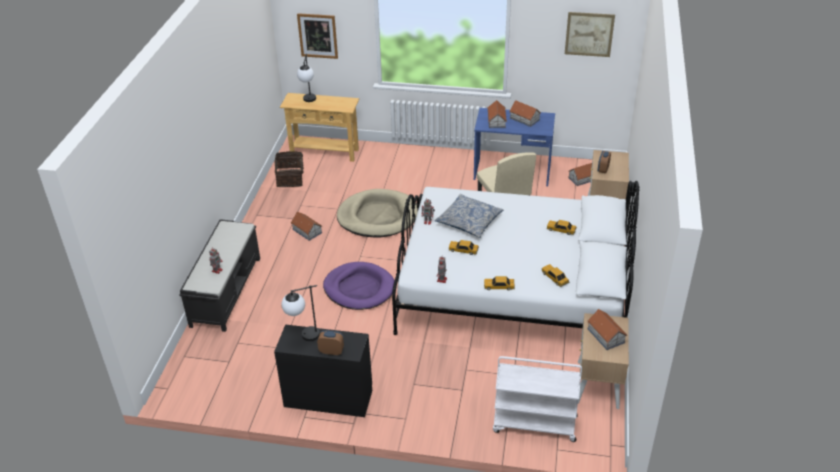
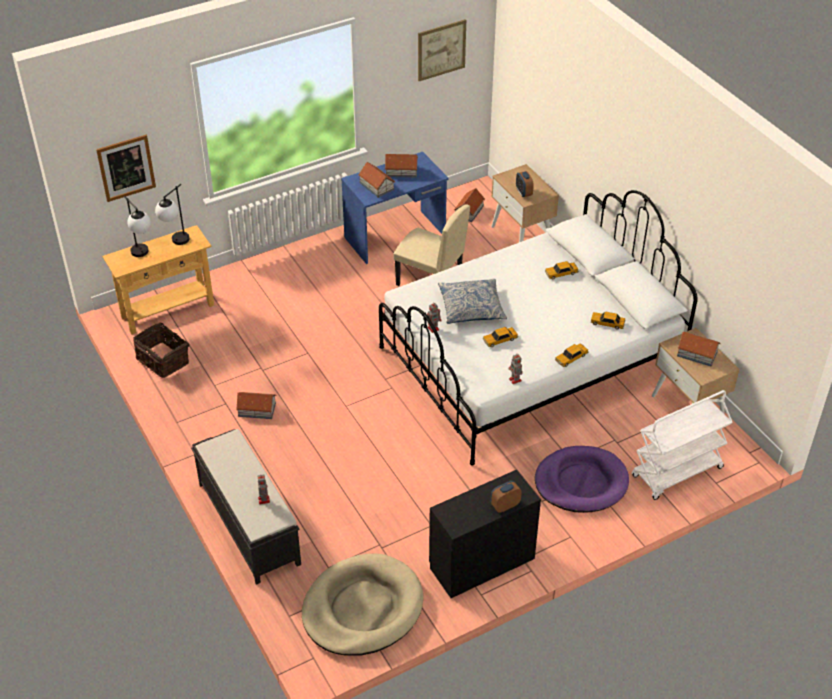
camera: 40 degrees left, 5 degrees up
(303, 336) = (462, 508): table lamp -> table lamp (176, 243)
(359, 288) = (384, 440): purple dog bed -> purple dog bed (581, 482)
(377, 217) = (314, 354): beige dog bed -> beige dog bed (362, 608)

